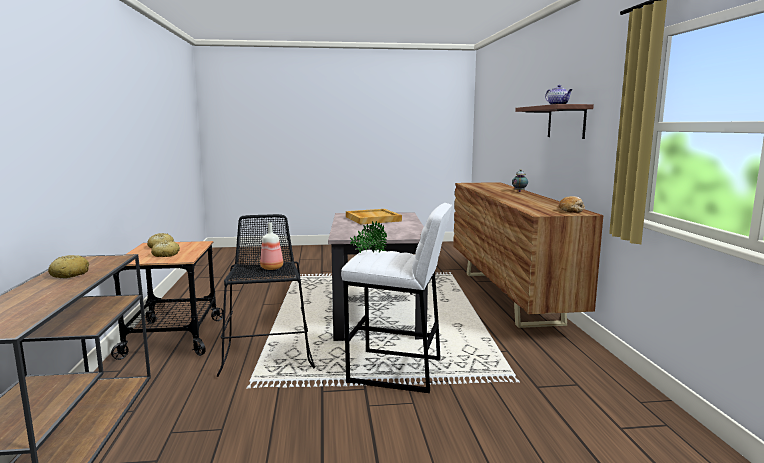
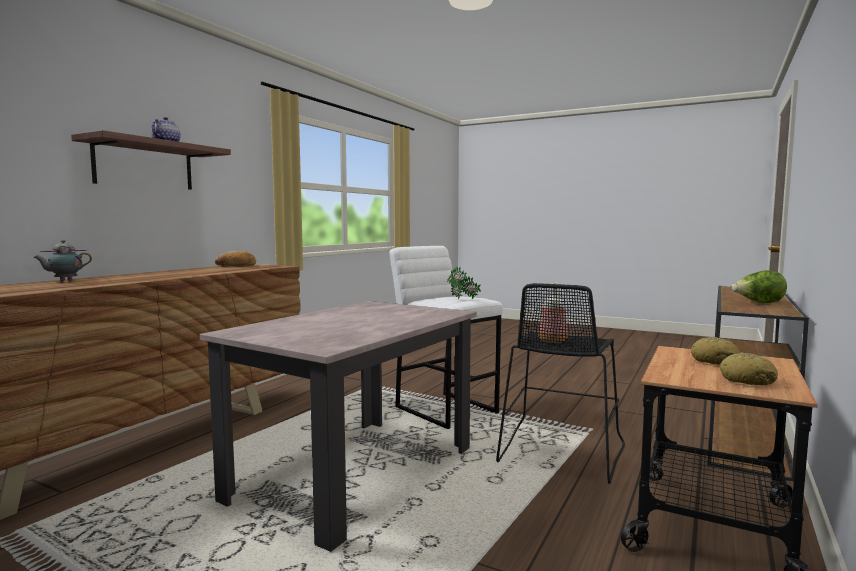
camera: 145 degrees left, 5 degrees down
(70, 274) = (758, 303): bread -> lettuce
(372, 219) = (325, 329): beige tray -> none

